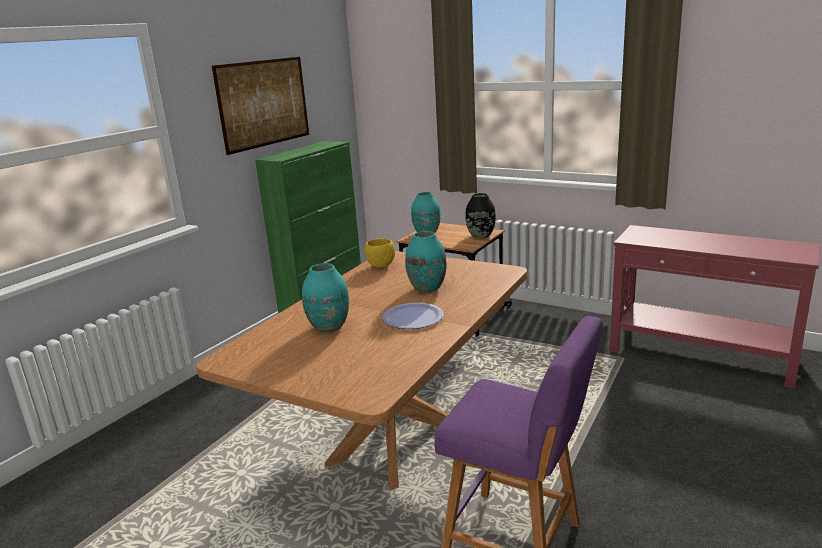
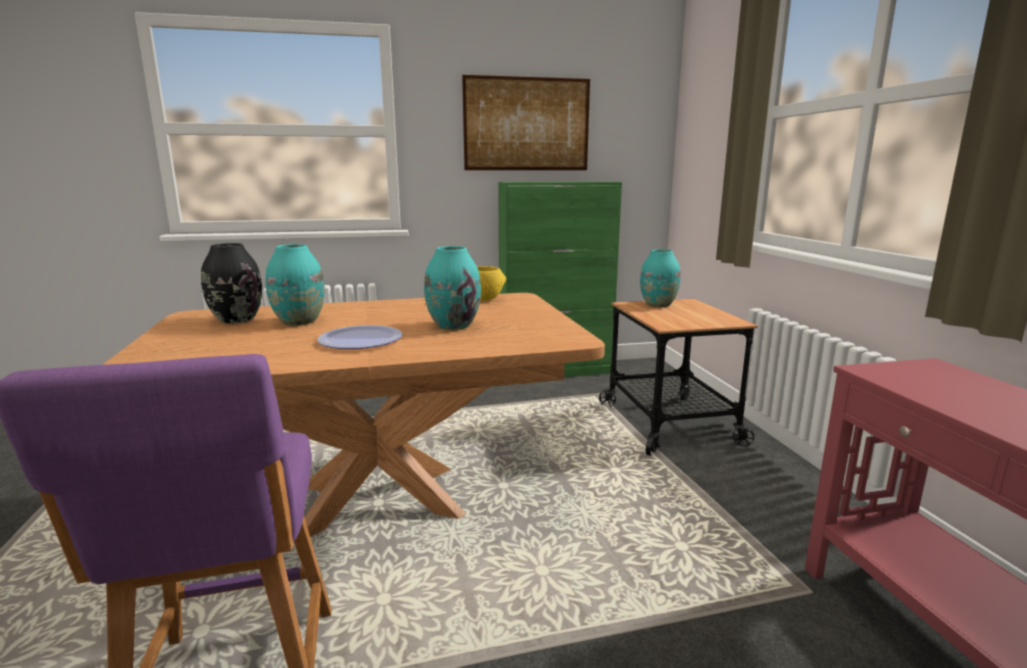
camera: 45 degrees right, 5 degrees down
(480, 236) = (709, 322): black vase -> black vase (237, 319)

